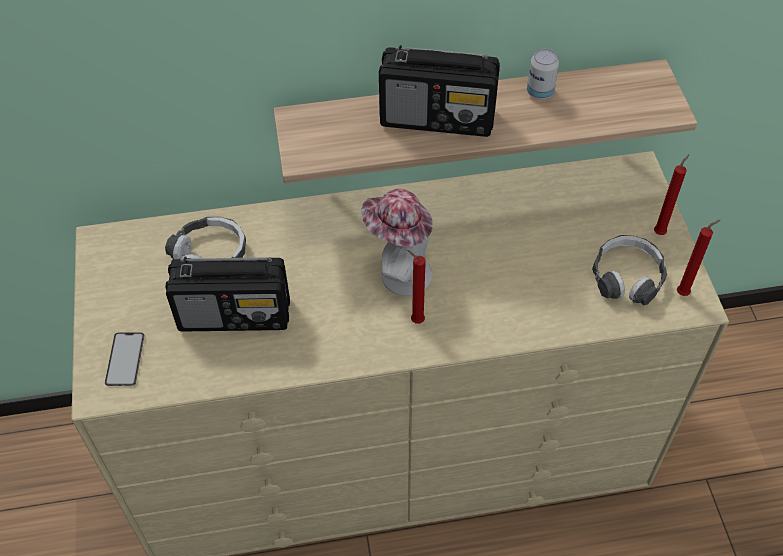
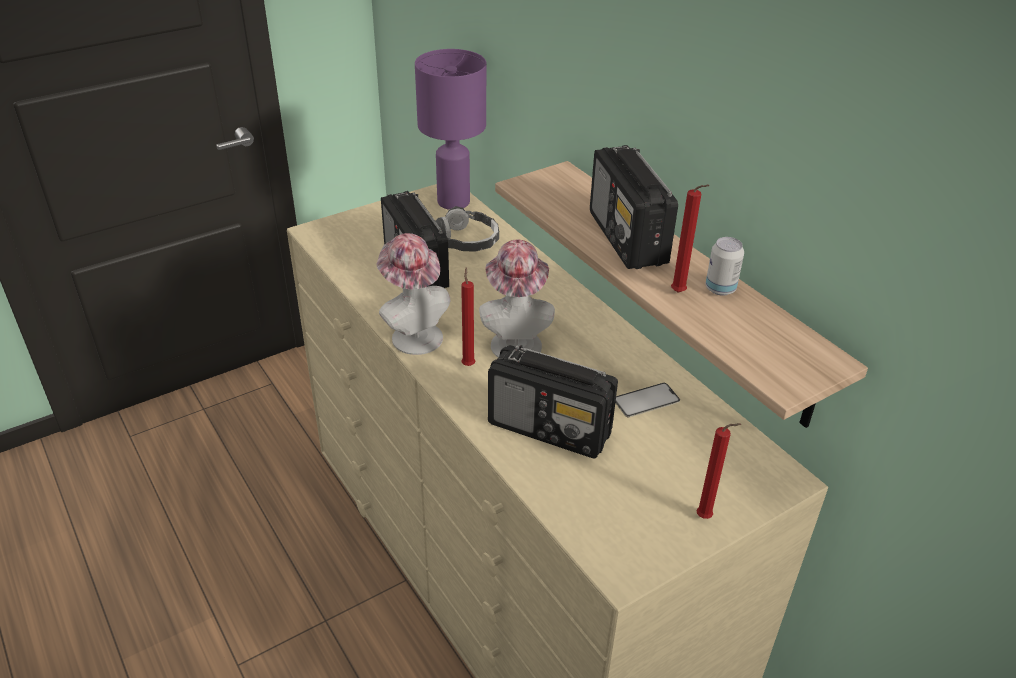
camera: 65 degrees right, 15 degrees down
(125, 359) = (347, 233): phone -> phone (646, 400)
(126, 243) = (452, 202): none -> purple table lamp
(348, 351) = (413, 334): none -> hat
(528, 290) = (550, 429): none -> radio
(627, 276) = (620, 502): headphones -> none
(684, 293) = (631, 557): red candle -> red candle (680, 293)

